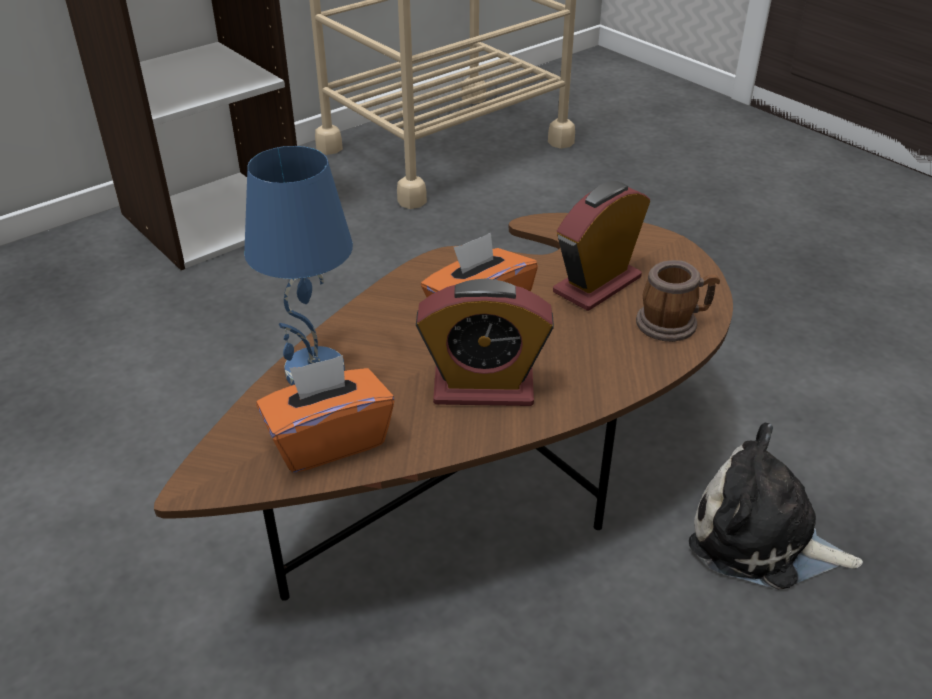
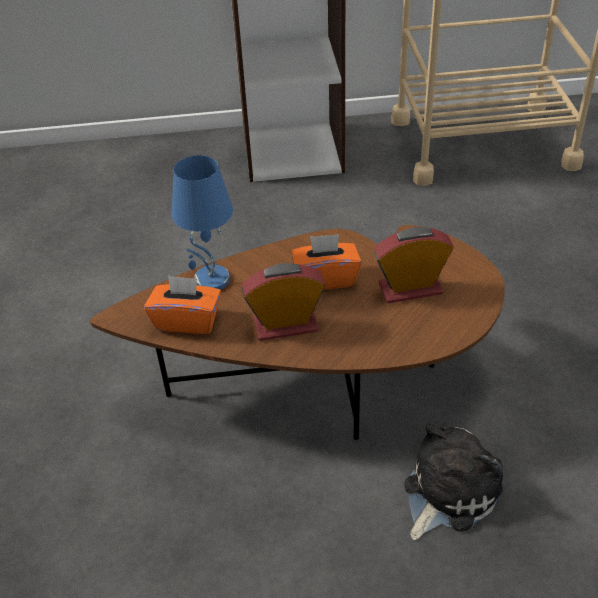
camera: 35 degrees right, 5 degrees up
(483, 388) = (286, 325): alarm clock -> alarm clock turned 135 degrees clockwise
(673, 323) = (431, 332): mug -> none
(761, 539) = (447, 492): plush toy -> plush toy turned 75 degrees clockwise

